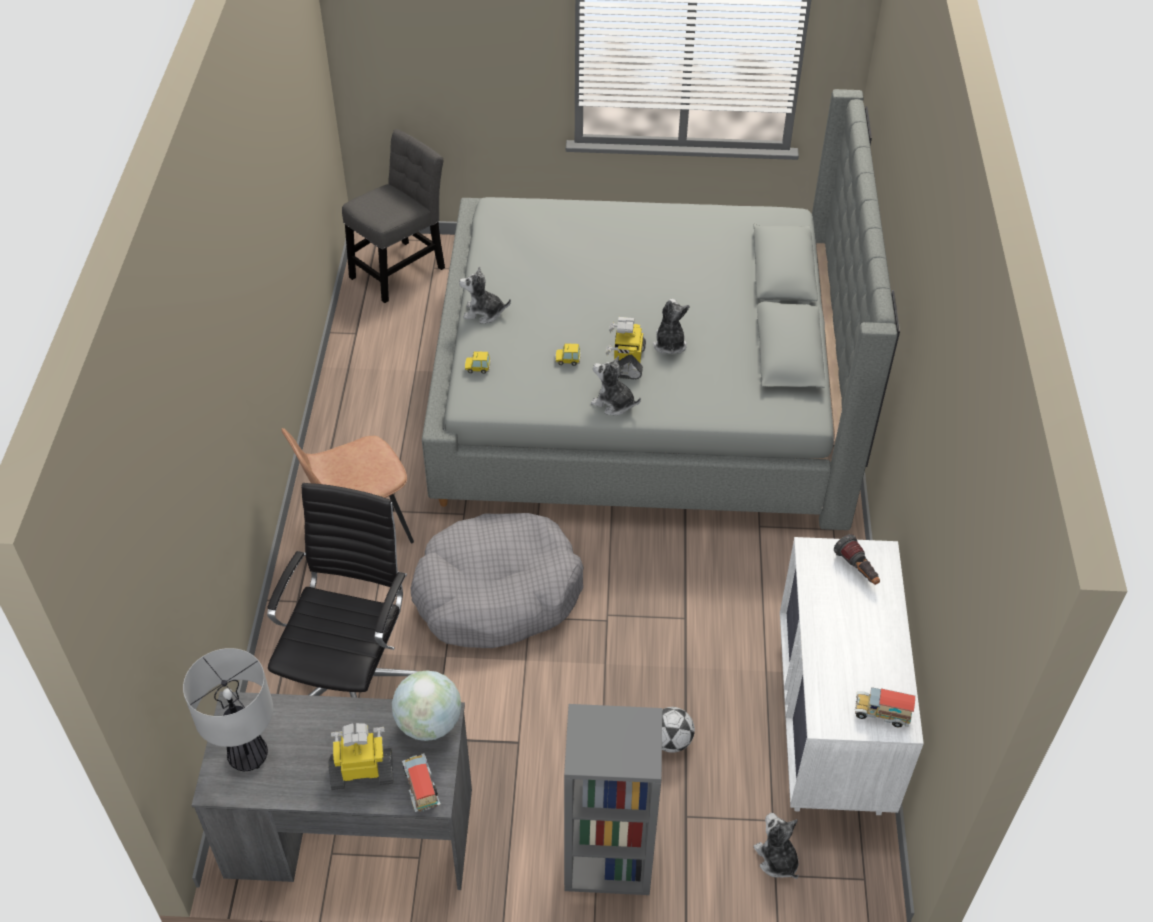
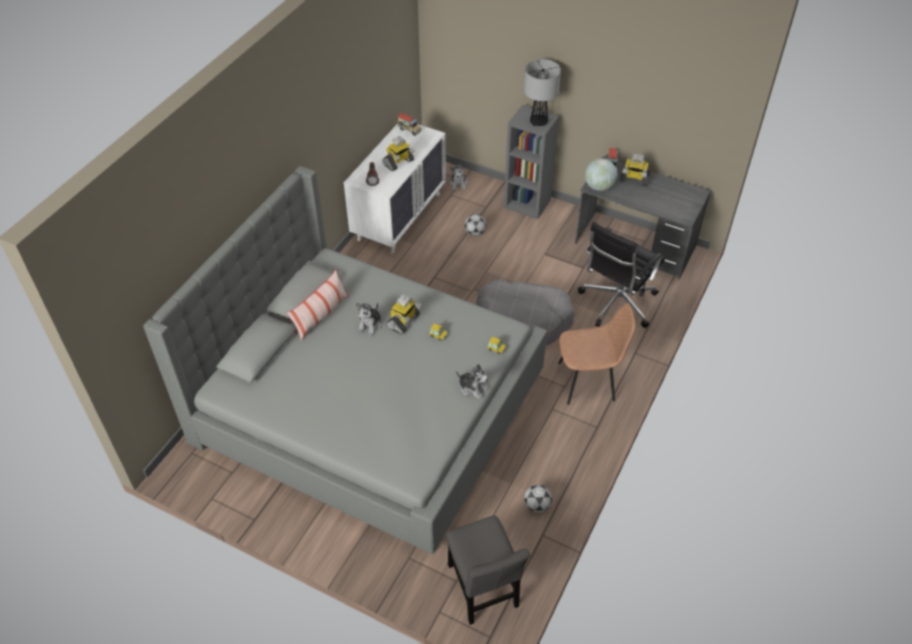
camera: 155 degrees left, 0 degrees up
(248, 755) = (683, 199): table lamp -> table lamp (538, 122)
(373, 359) = (537, 505): none -> football
(400, 269) = (483, 590): grey chair -> grey chair turned 90 degrees counterclockwise
(613, 403) = (428, 299): plush toy -> none
(744, 333) = (320, 316): none -> pillow
(838, 621) = (398, 163): none -> toy robot

